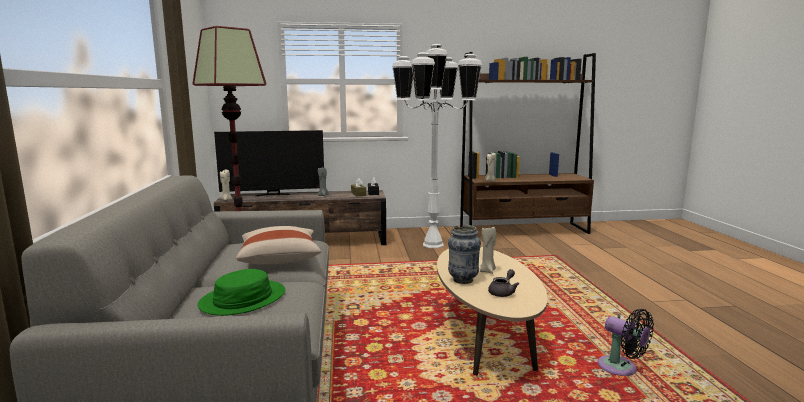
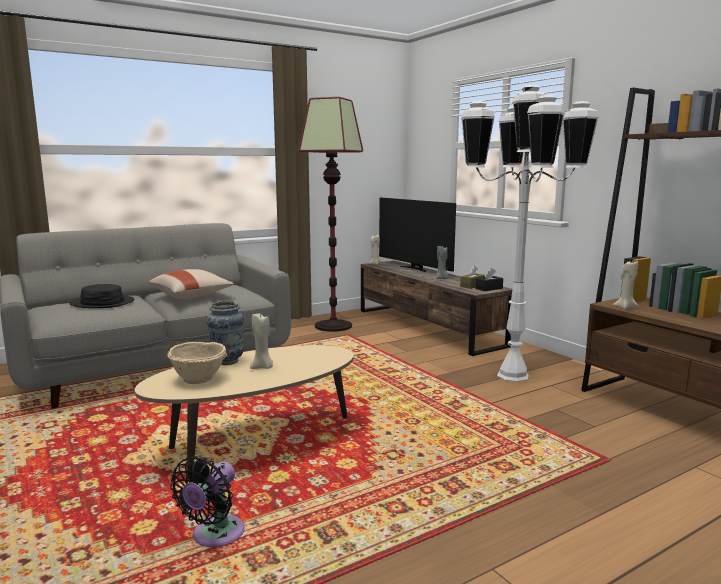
camera: 65 degrees right, 0 degrees up
(243, 299) = (102, 303): green hat -> black hat
(503, 292) = (199, 379): grey teapot -> beige bowl

